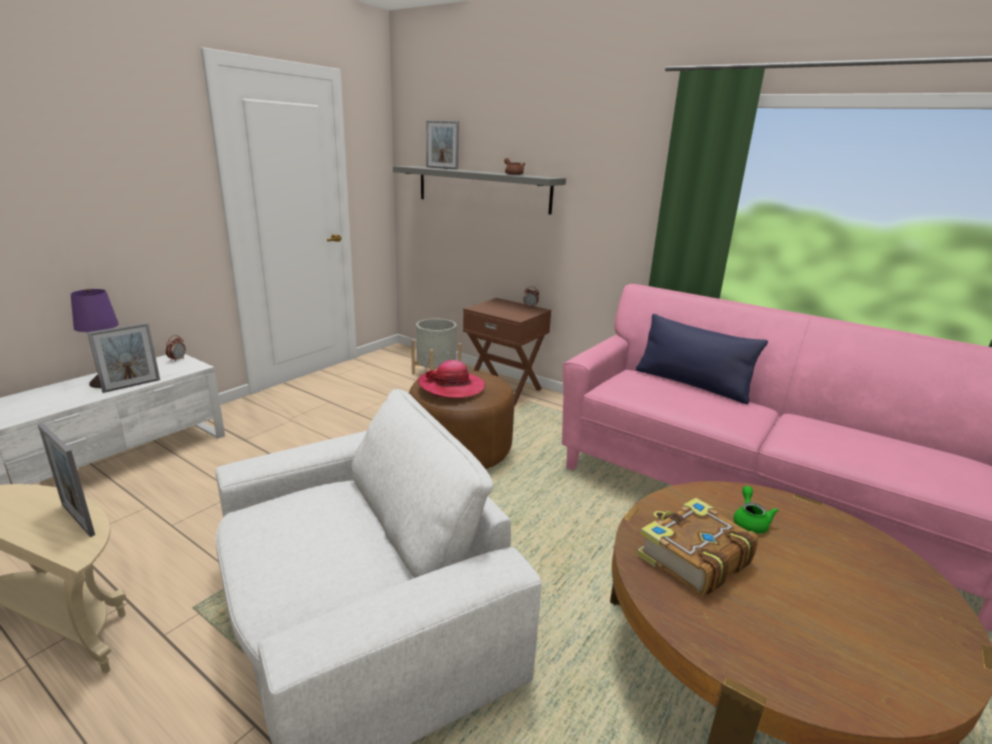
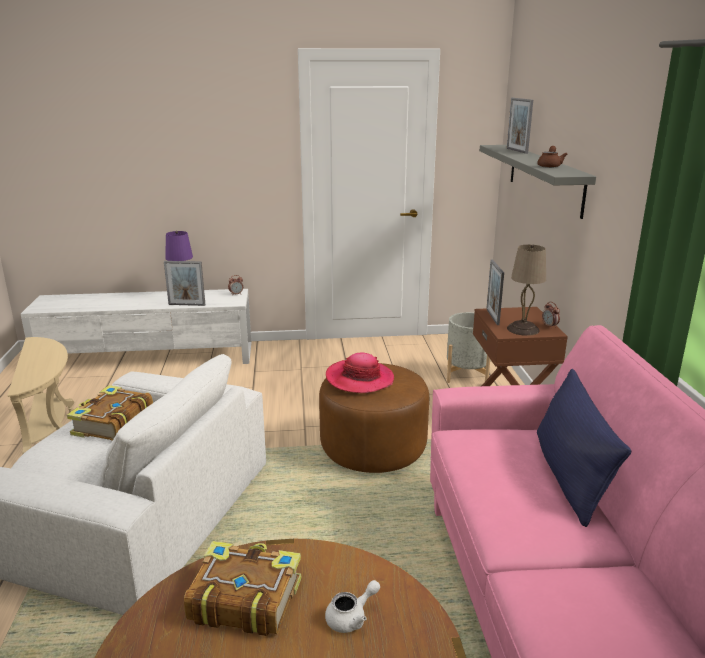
camera: 50 degrees right, 0 degrees up
(77, 519) = (45, 371): picture frame -> picture frame (492, 317)
(303, 522) = (112, 424): none -> book
(521, 313) = (522, 329): none -> beige table lamp
(750, 521) = (351, 618): green teapot -> white teapot

